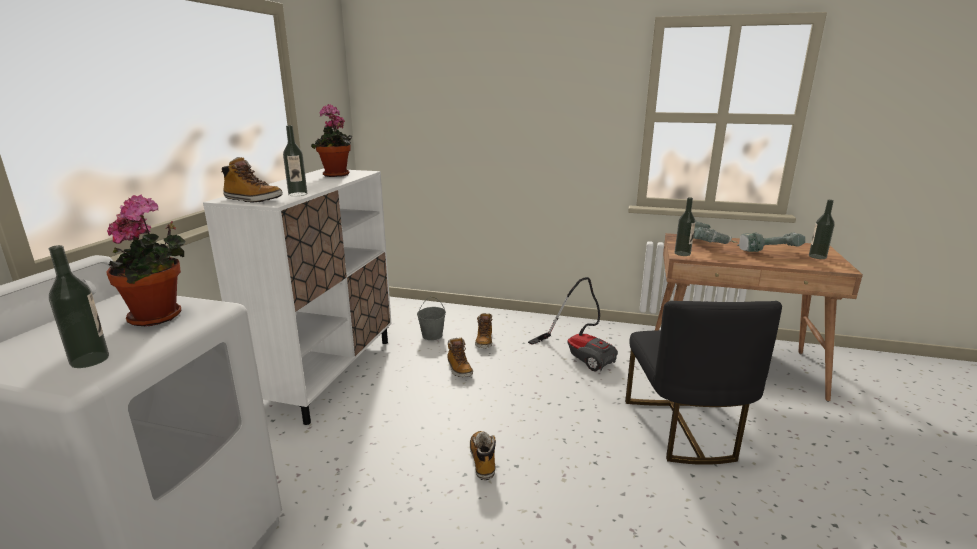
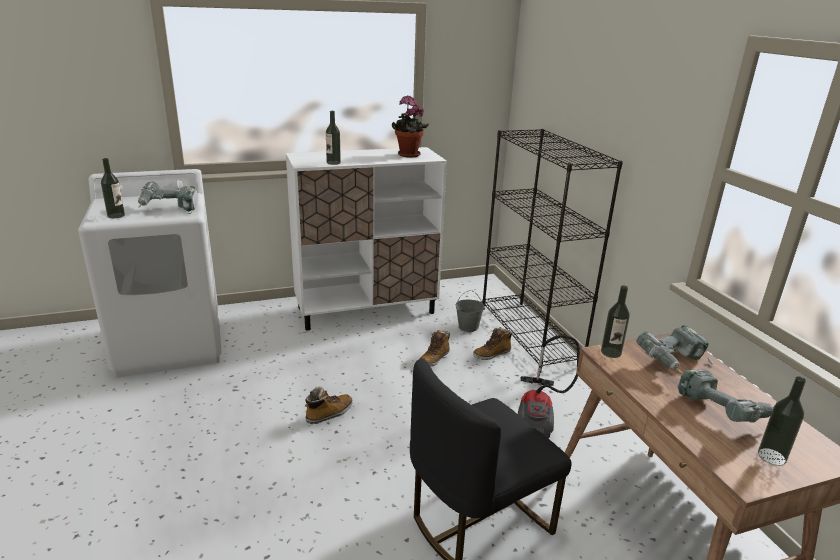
camera: 55 degrees right, 5 degrees up
(160, 317) = (169, 209): potted plant -> power drill
(253, 200) = (304, 159): boot -> none
(477, 316) = (530, 335): none -> black bookcase

